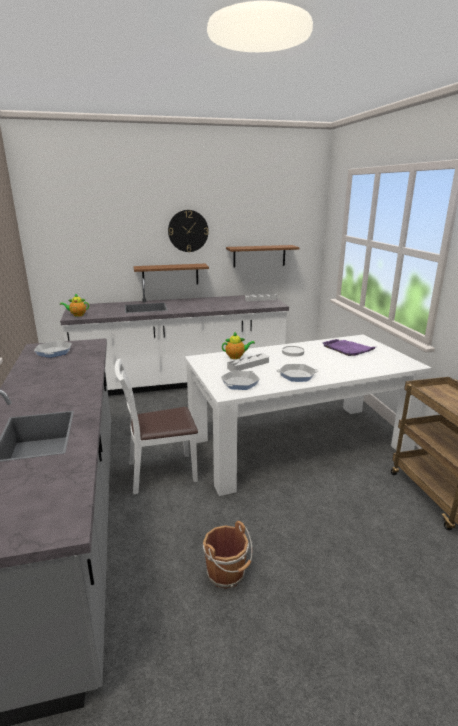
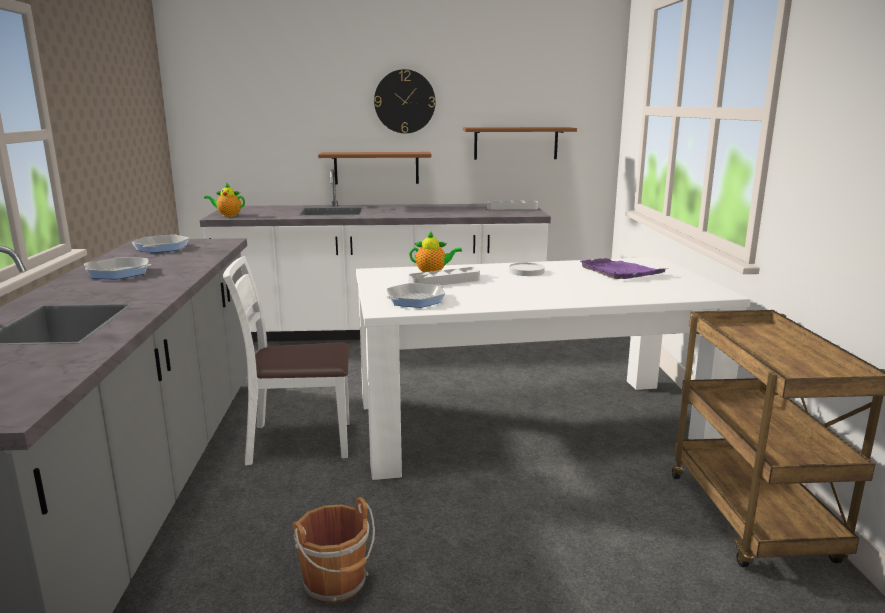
camera: 10 degrees right, 5 degrees down
(297, 375) = (512, 296): frying pan -> frying pan (119, 273)

